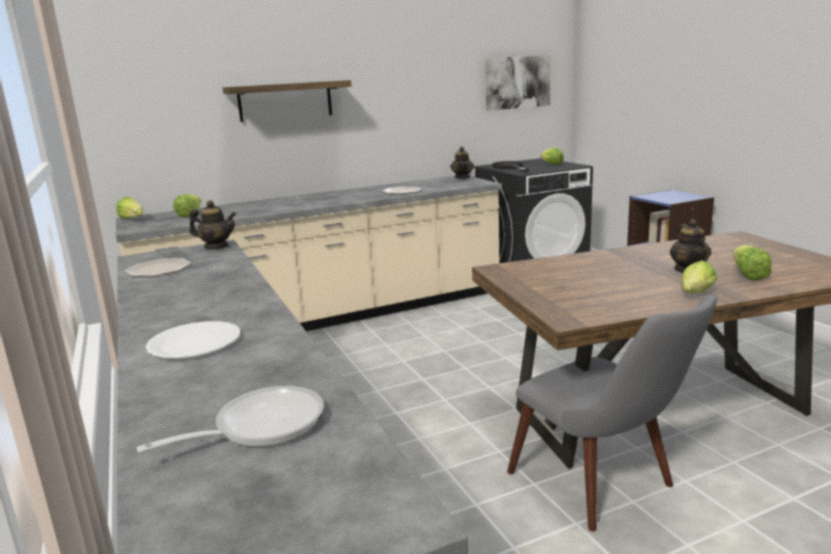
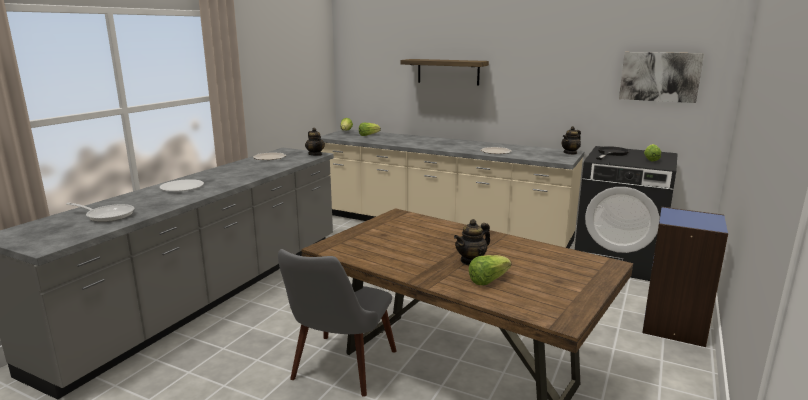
camera: 50 degrees right, 0 degrees up
(694, 294) = (414, 270): lettuce -> none

